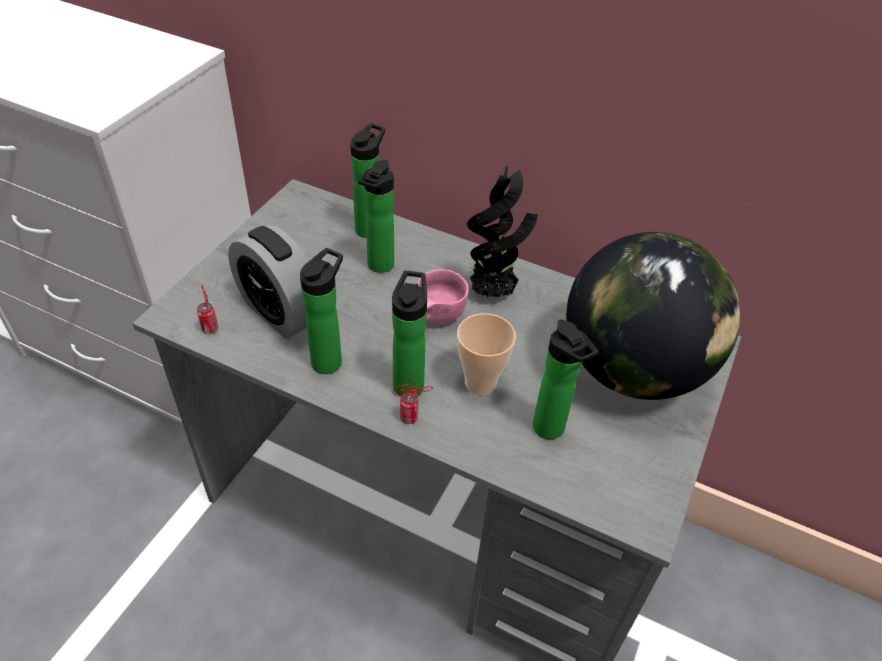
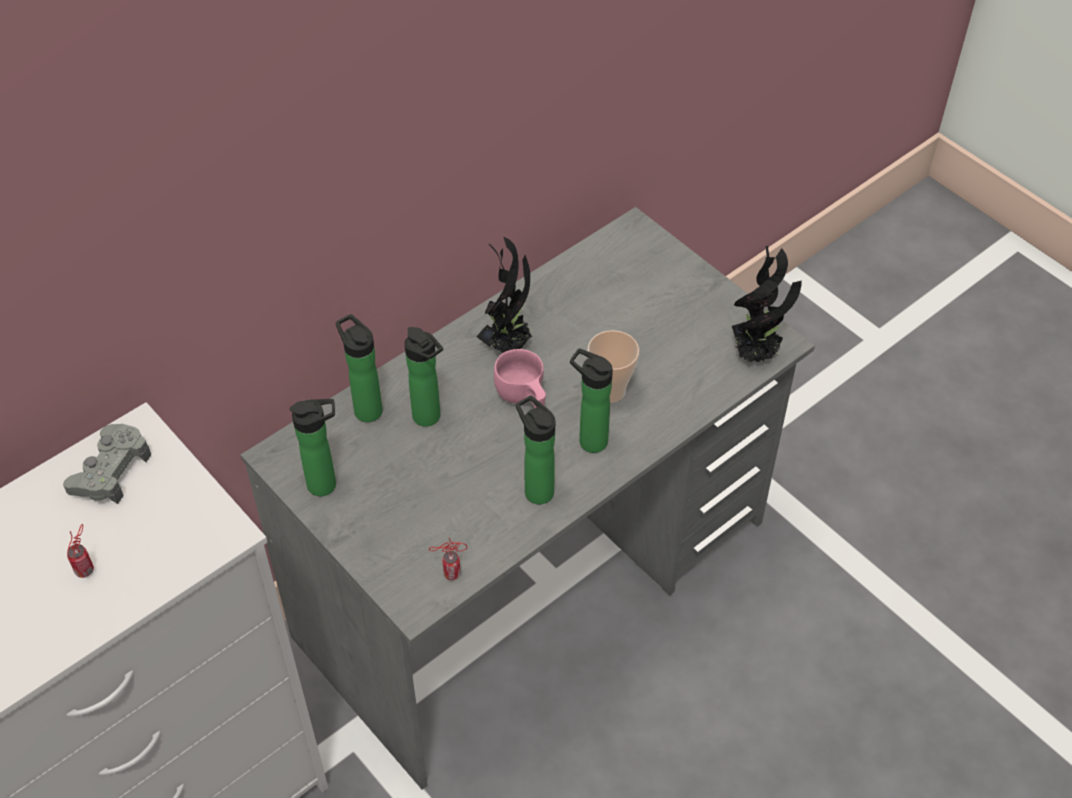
camera: 65 degrees left, 5 degrees up
(148, 52) = (110, 471): none -> grey game controller
(280, 312) = (455, 512): alarm clock -> none
(411, 417) = (627, 450): can -> can (85, 568)
(551, 431) = (679, 364): bottle -> bottle (326, 484)
(613, 501) = (756, 354): none -> potted plant
(632, 370) = (641, 289): globe -> none

